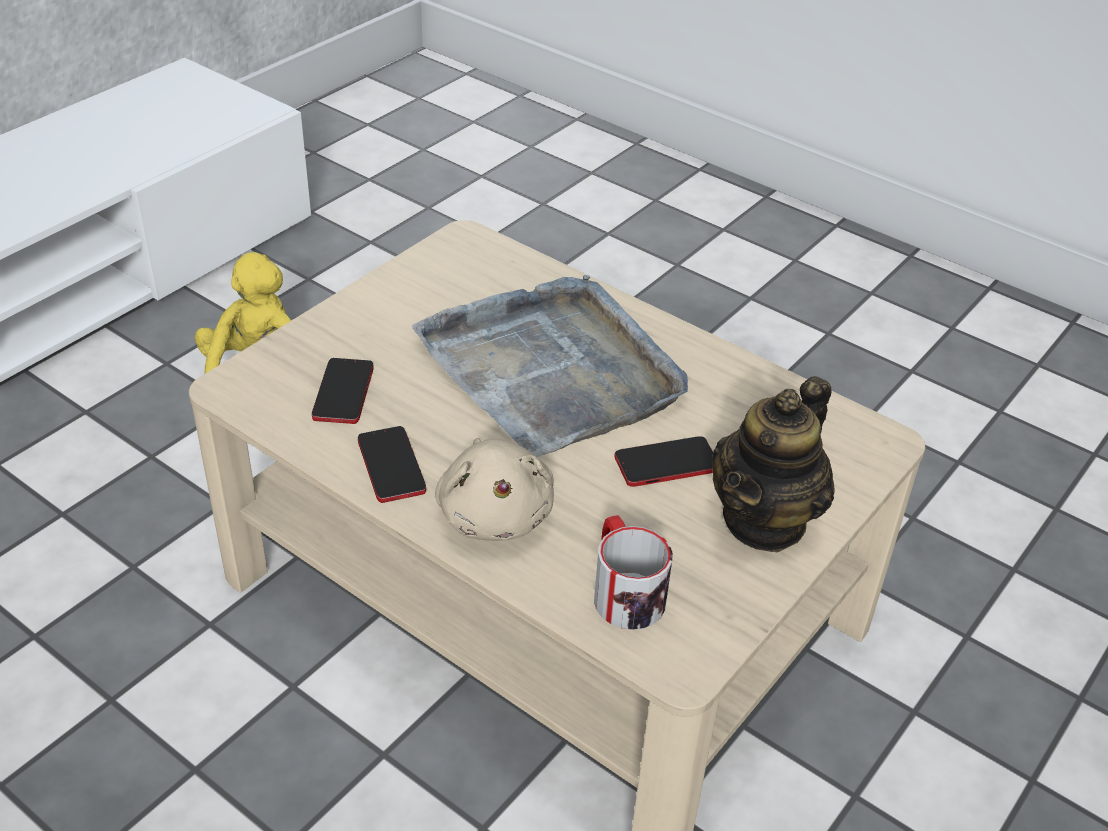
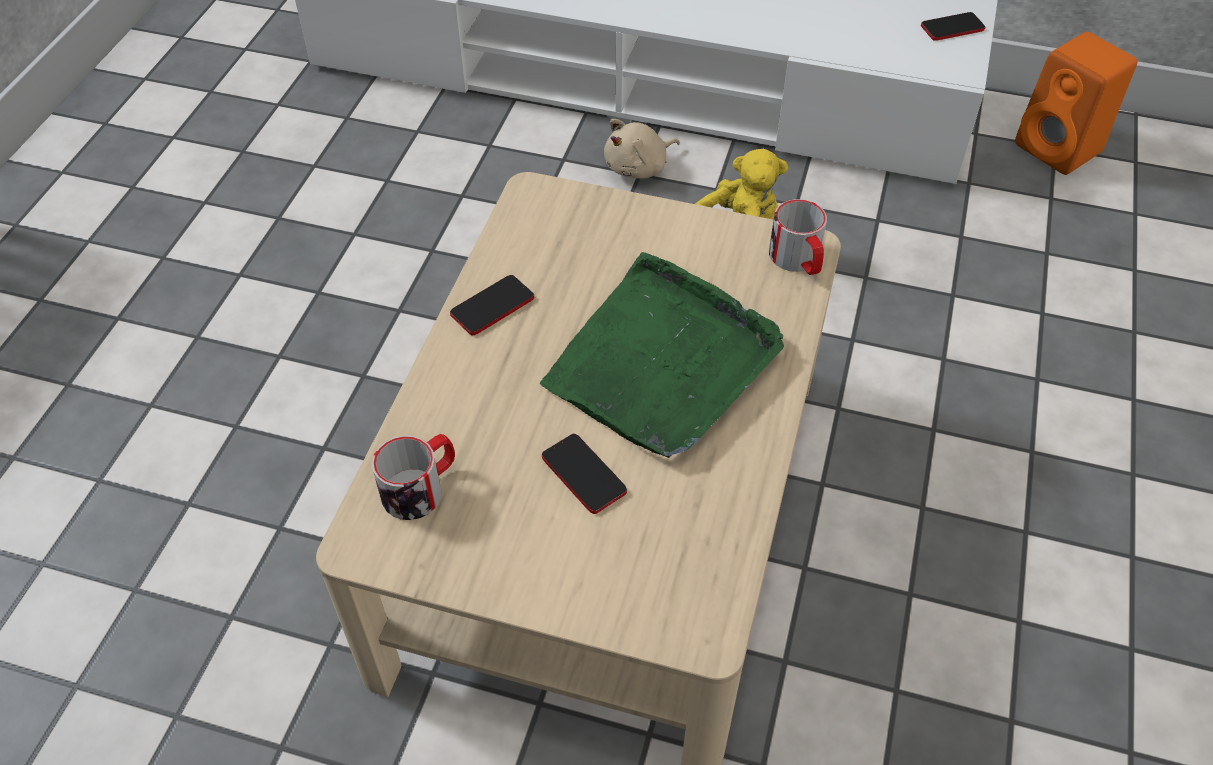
camera: 70 degrees right, 10 degrees up
(318, 151) = (1060, 149): none -> orange speaker
(343, 392) = (559, 250): phone -> phone (952, 28)
(478, 249) = (798, 260): none -> mug
(495, 513) = (470, 383): beige plush toy -> beige plush toy (639, 167)
(553, 370) = (662, 362): grey tray -> green tray
(765, 520) = (546, 564): teapot -> none

